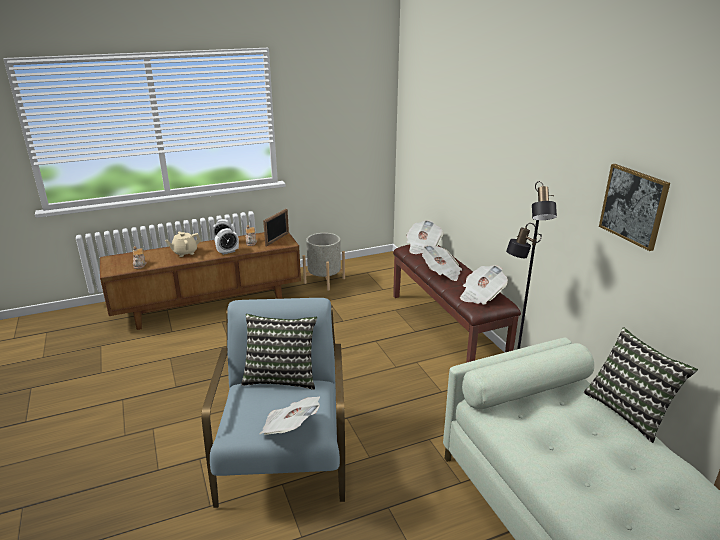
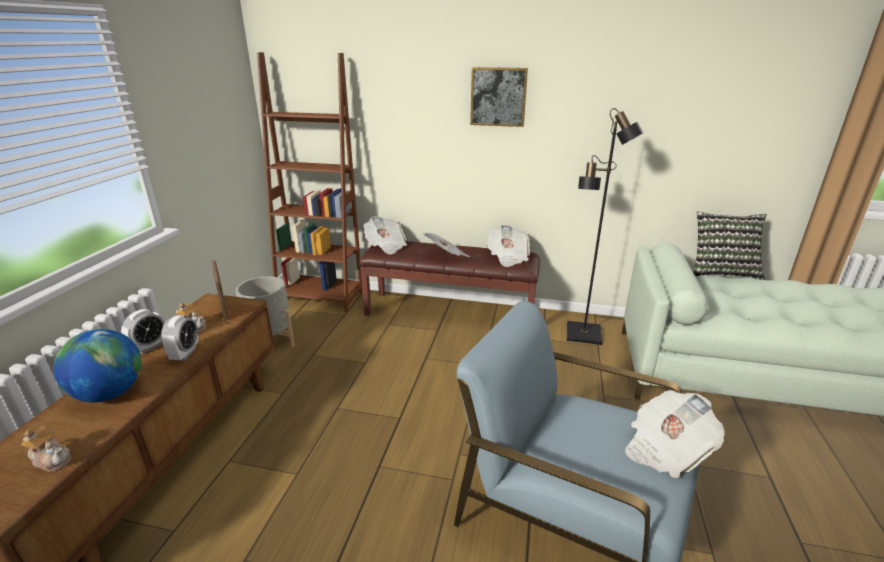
camera: 55 degrees left, 0 degrees up
(185, 253) = (110, 394): beige teapot -> globe
(281, 376) = (539, 422): pillow -> none
(391, 271) = (320, 297): none -> brown bookcase
(633, 206) = (672, 113): picture -> picture (498, 97)

